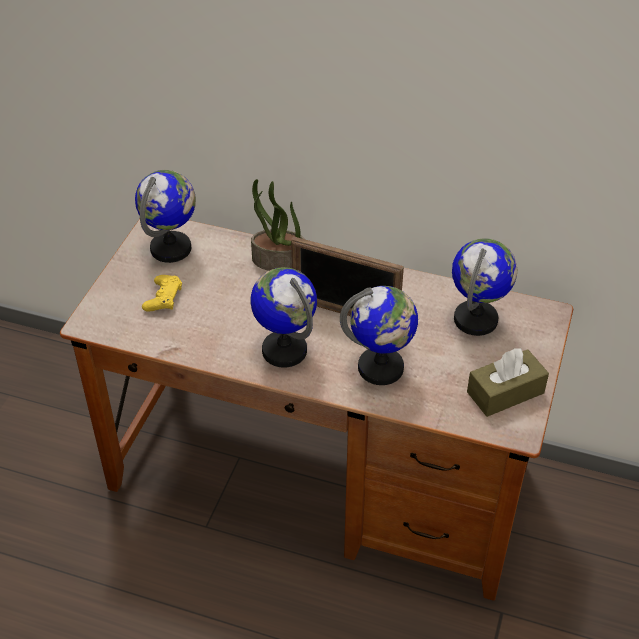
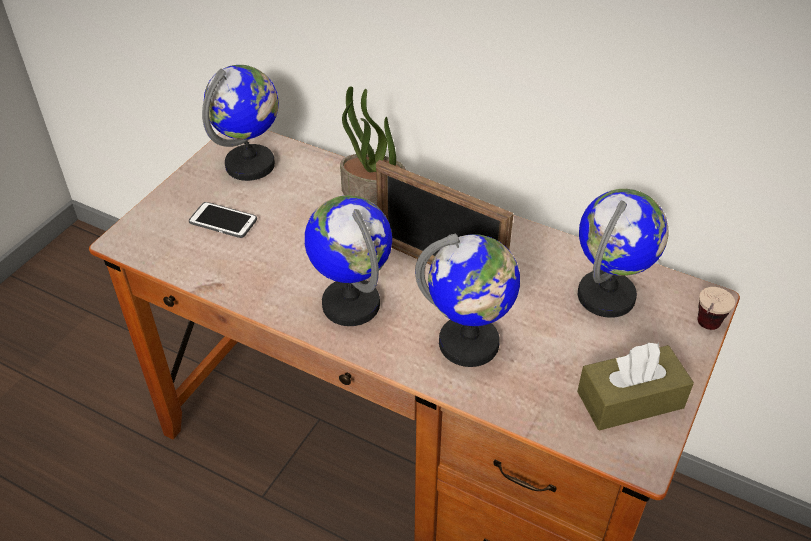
camera: 10 degrees right, 0 degrees up
(163, 298) = (223, 221): yellow game controller -> phone
(550, 336) = (704, 331): none -> cup

